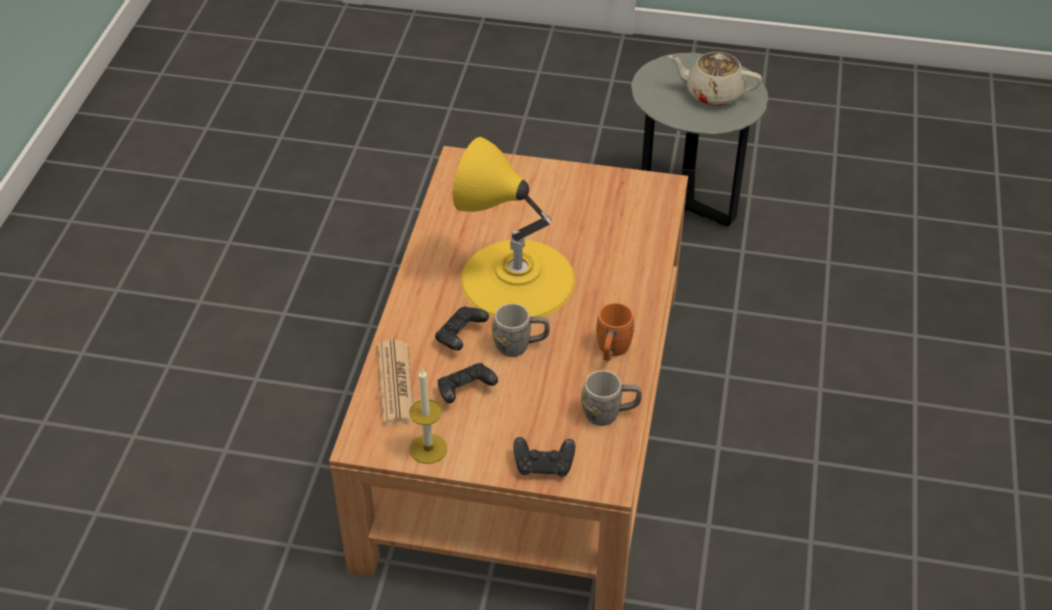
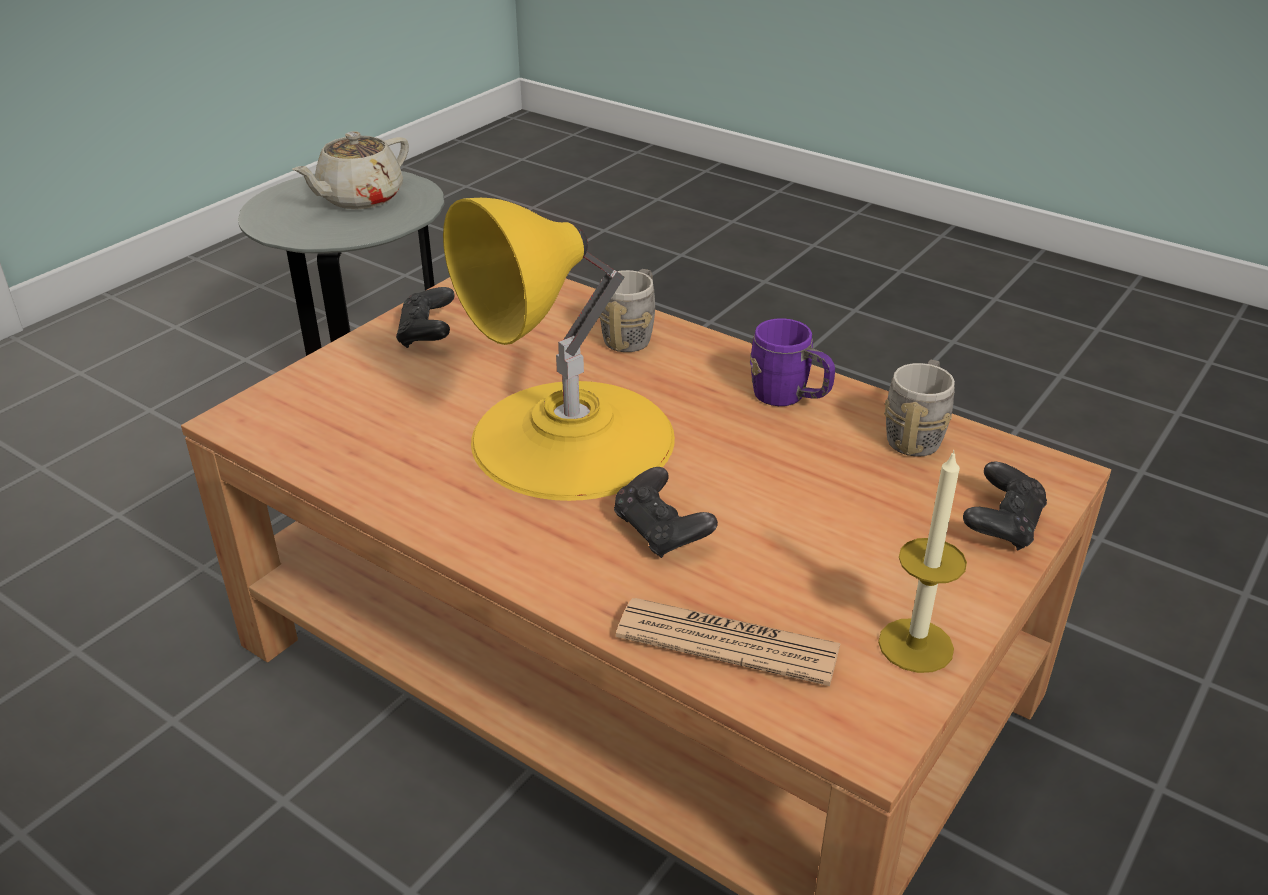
camera: 65 degrees left, 10 degrees down
(465, 391) = (795, 562): black game controller -> black game controller (427, 334)
(520, 346) = (724, 476): grey mug -> grey mug (632, 335)
(612, 351) = (789, 398): orange mug -> purple mug

